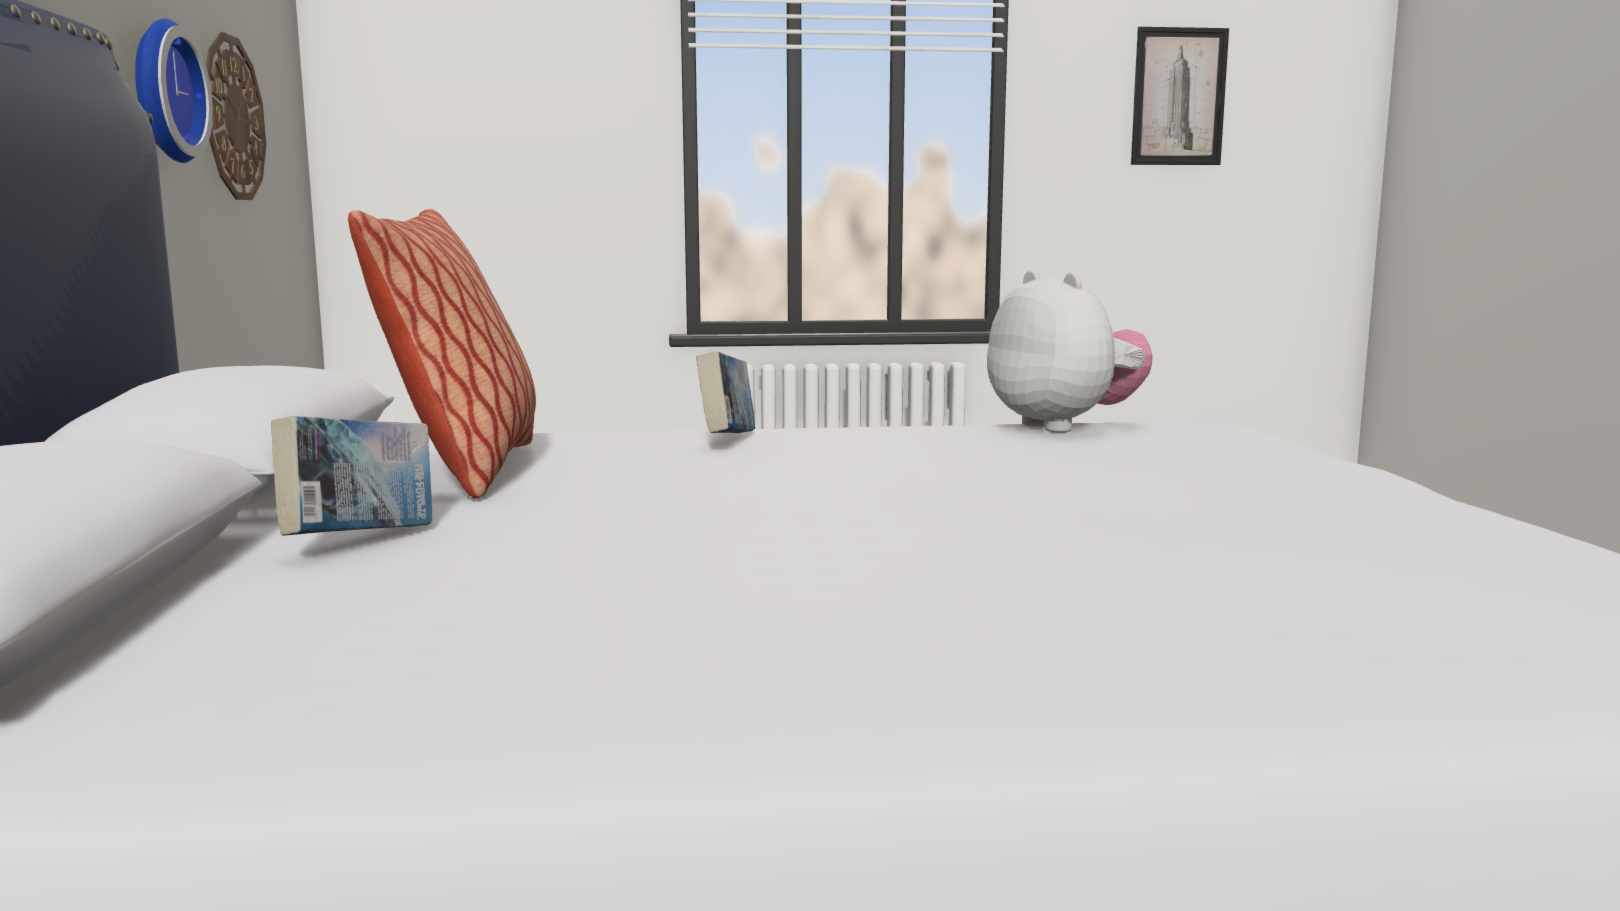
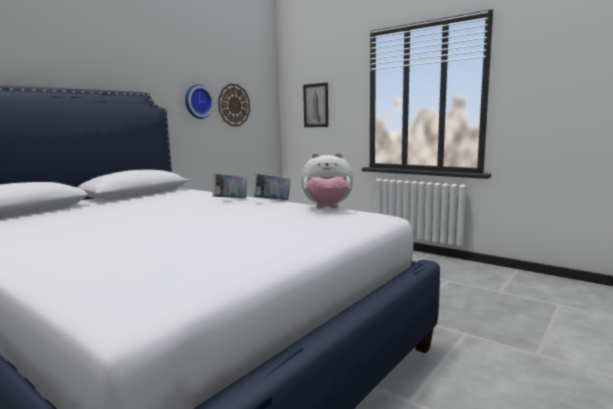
camera: 45 degrees right, 0 degrees up
(361, 542) = (88, 209): book -> book (272, 201)
(465, 471) = (160, 199): pillow -> none
(1064, 426) = (327, 209): plush toy -> plush toy turned 75 degrees clockwise
(1178, 97) = (578, 67): picture -> picture (316, 105)

